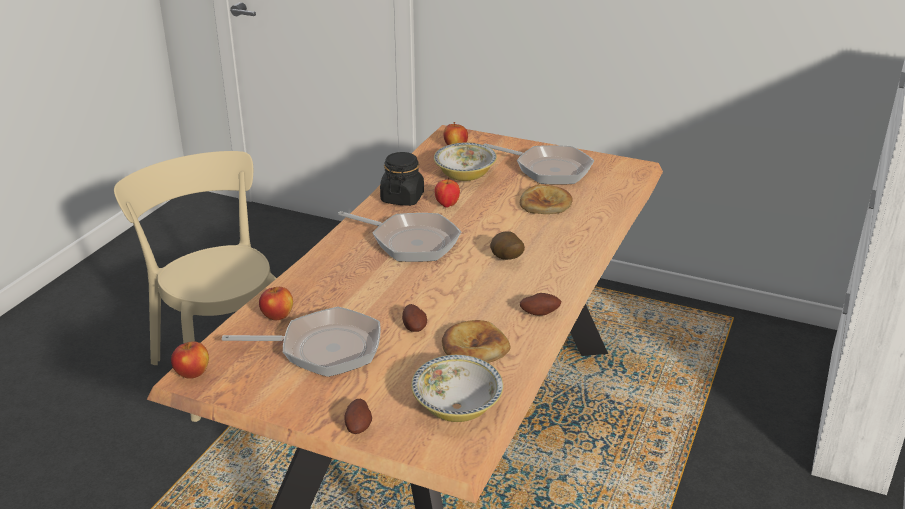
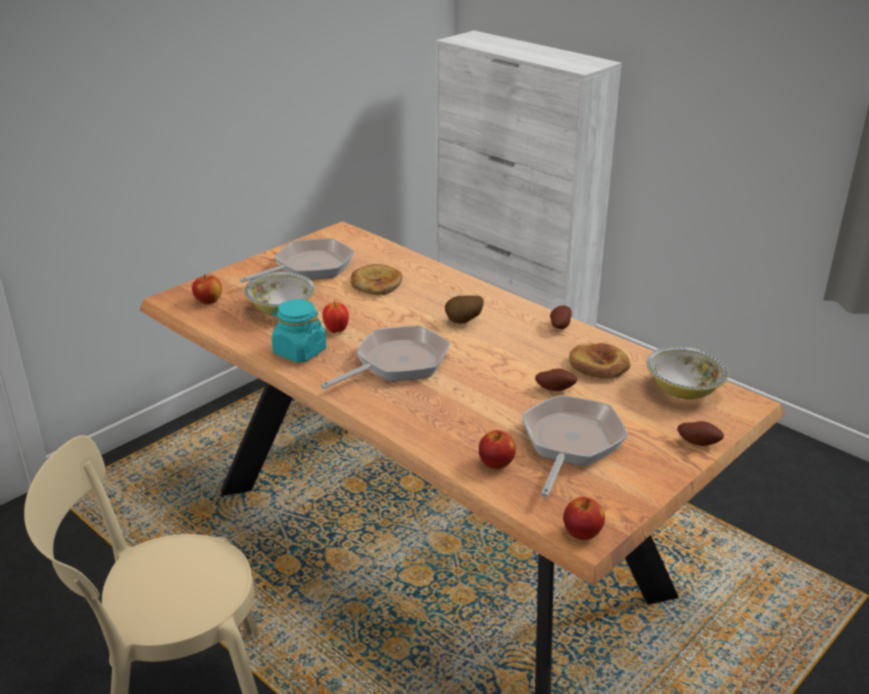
camera: 70 degrees left, 0 degrees up
(402, 198) = (299, 351): black jar -> turquoise jar

